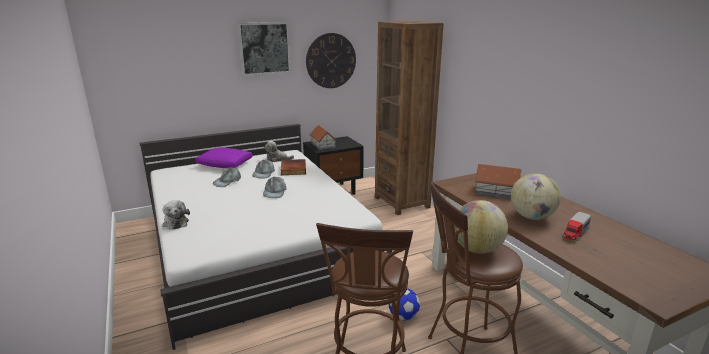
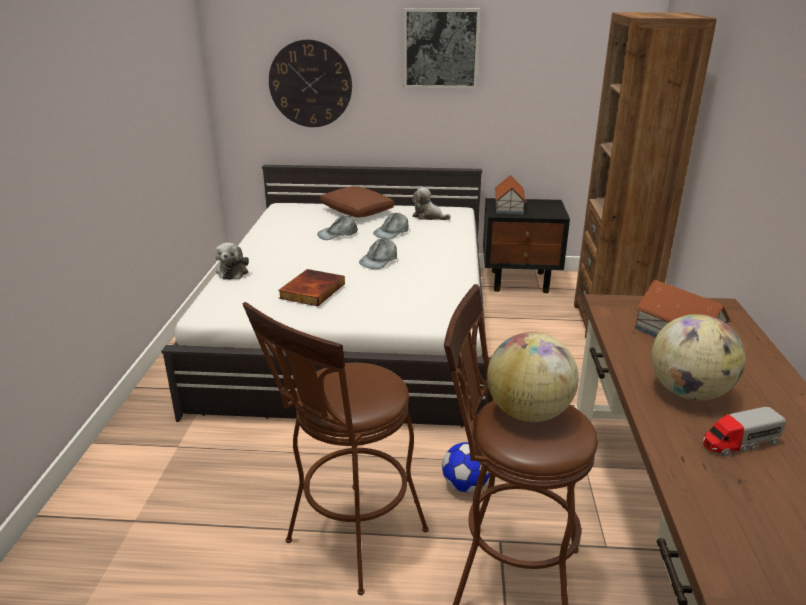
camera: 30 degrees right, 5 degrees up
(225, 165) = (357, 211): purple pillow -> brown pillow
(292, 169) = (434, 234): book -> book (311, 290)
(331, 61) = (547, 75): wall clock -> wall clock (310, 84)

